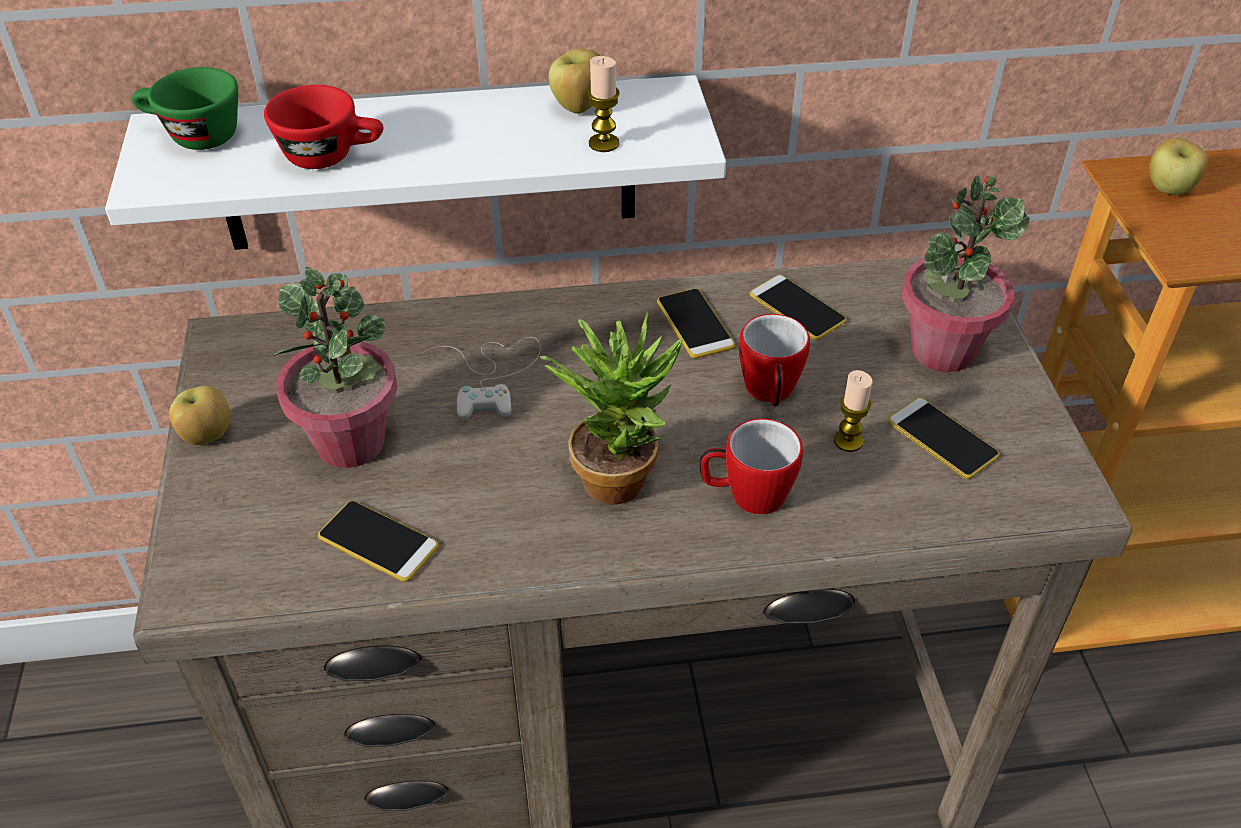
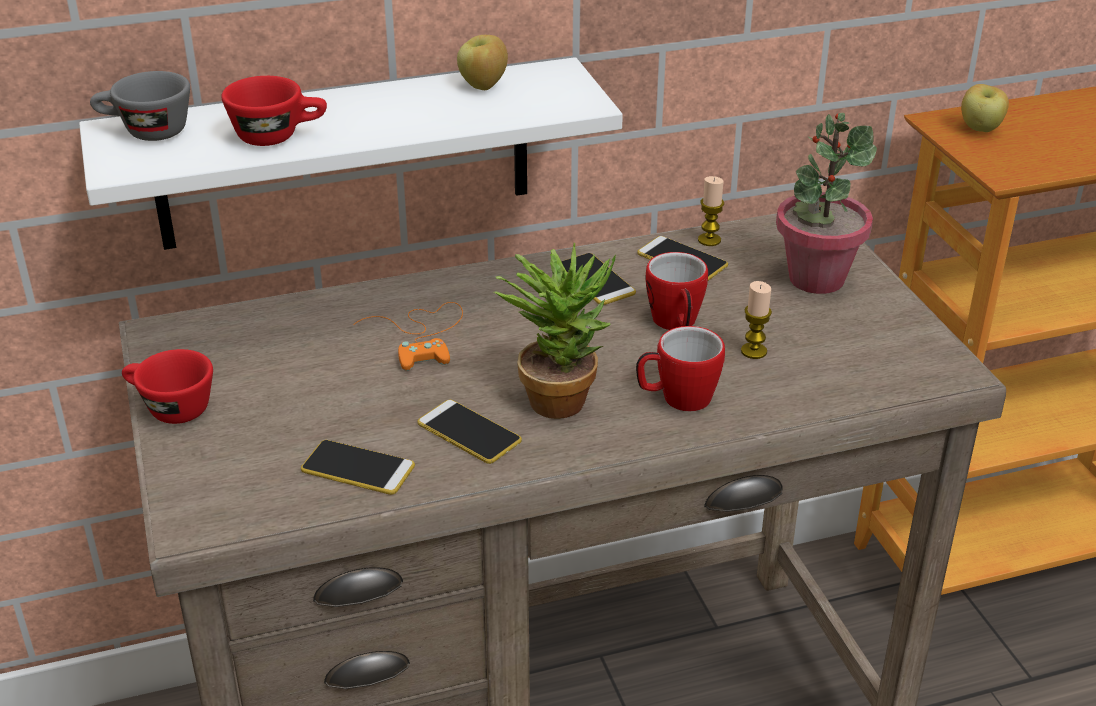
camera: 10 degrees left, 10 degrees down
(193, 136) = (145, 132): green cup -> grey cup
(207, 436) = (169, 408): apple -> red cup
(351, 443) = (308, 398): potted plant -> none
(492, 376) = (423, 336): white game controller -> orange game controller
(604, 143) = (514, 109): candle -> candle (709, 240)
(942, 439) = (833, 341): phone -> phone (469, 433)

